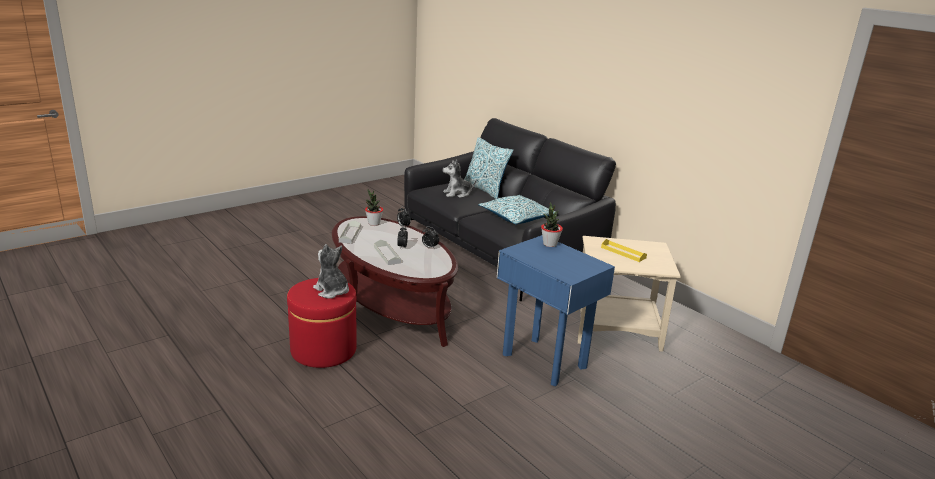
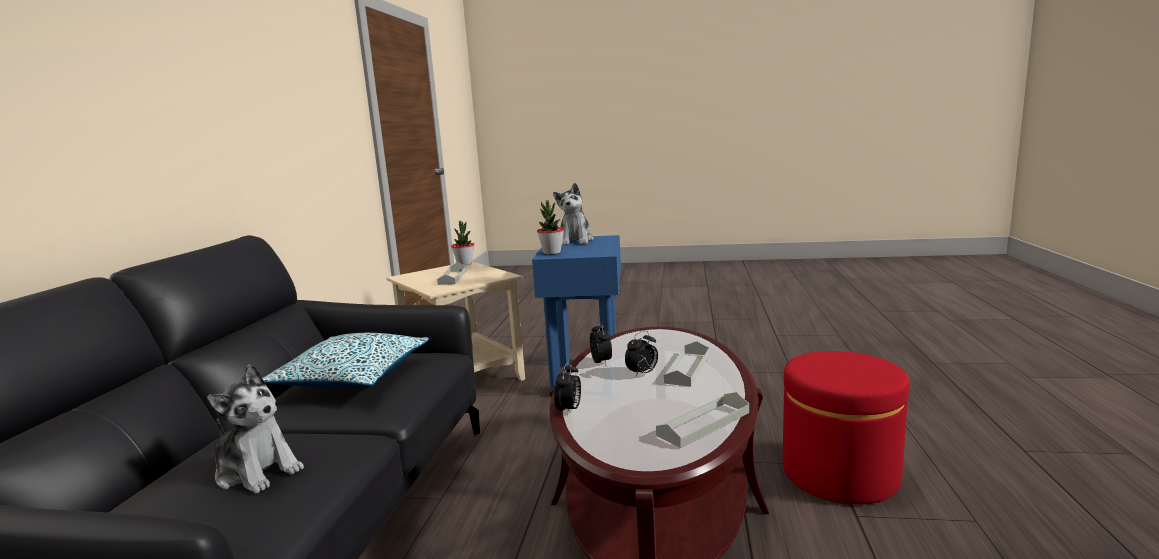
camera: 130 degrees left, 10 degrees down
(332, 291) = (827, 365): plush toy -> plush toy (575, 241)
(374, 223) = (613, 437): potted plant -> potted plant (464, 264)
(485, 190) = (169, 470): pillow -> none
(623, 252) = (452, 277): yellow tray -> grey tray

